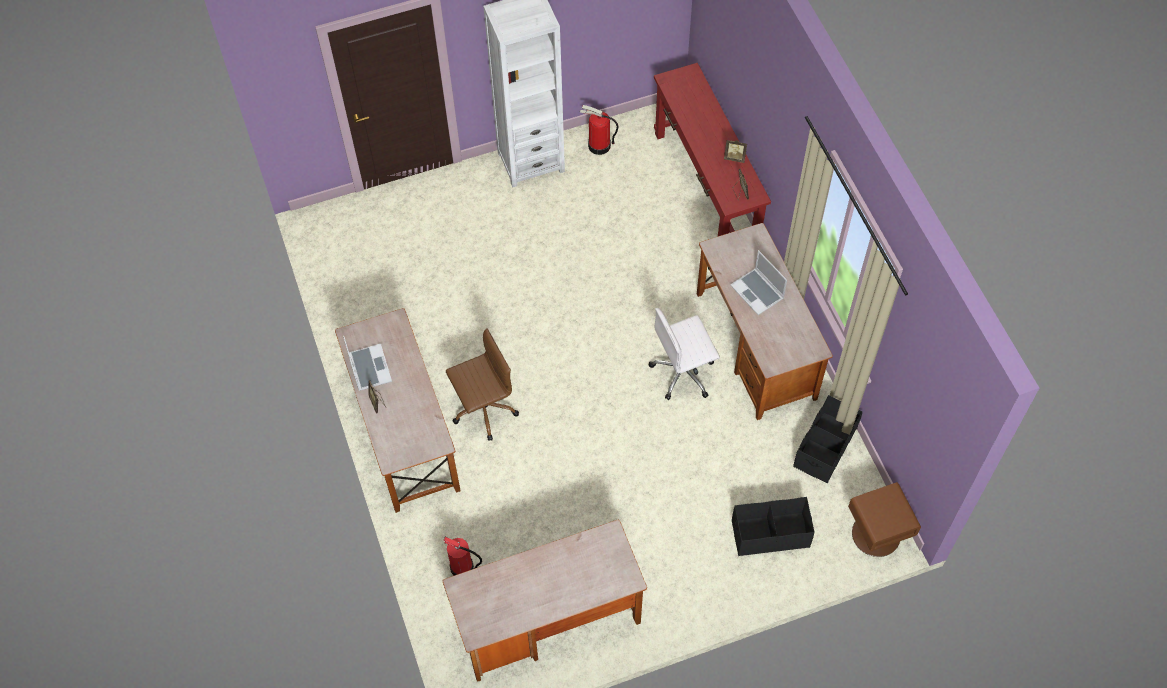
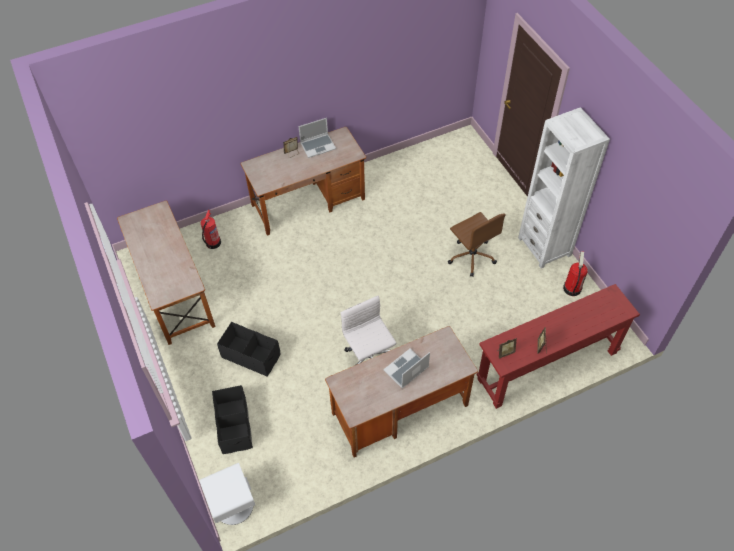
camera: 85 degrees right, 5 degrees down
(483, 409) = (328, 241): brown office chair -> brown office chair (471, 256)
(824, 447) = (310, 464): black storage box -> black storage box (251, 356)
(876, 535) = (233, 505): brown nightstand -> white nightstand

